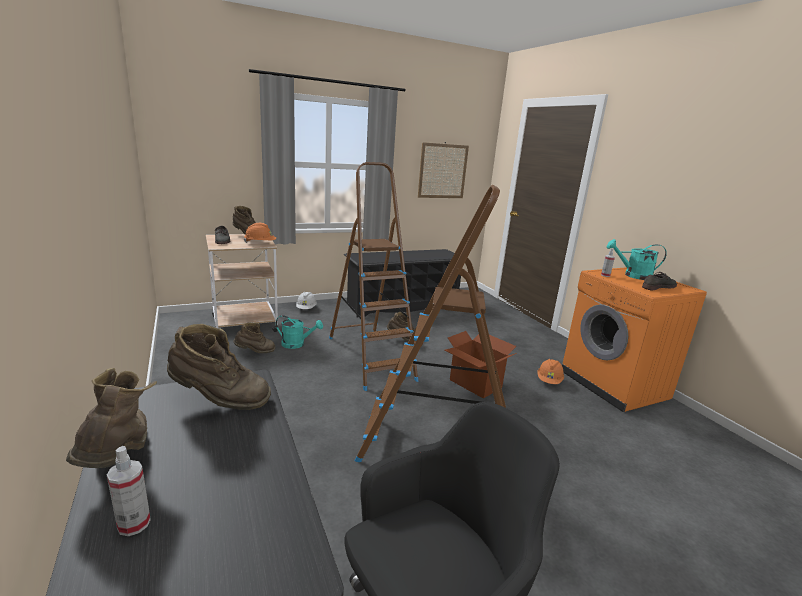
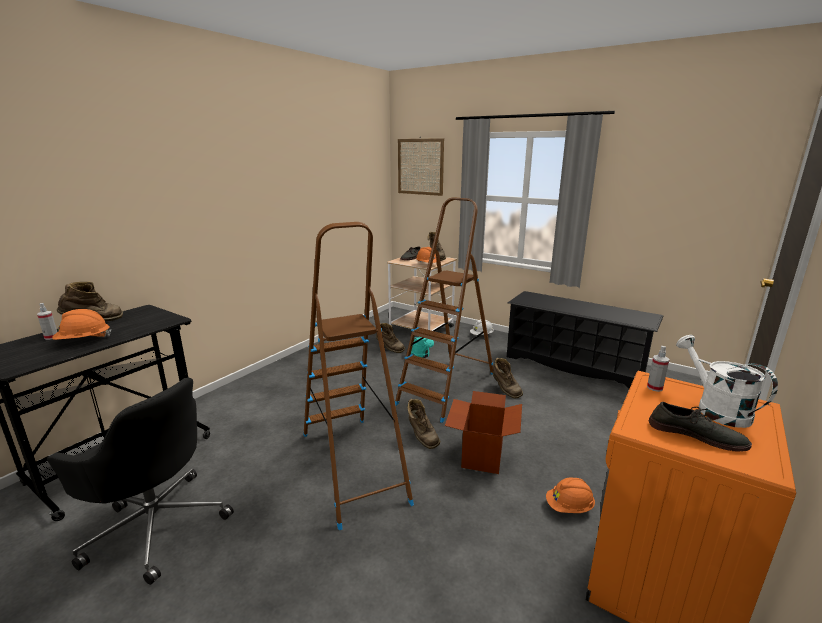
camera: 60 degrees right, 0 degrees up
(219, 401) = (149, 321): brown boot -> brown boot (421, 437)
(227, 476) = (83, 340): none -> orange hard hat
(442, 170) = (678, 209): picture -> picture (420, 166)
(632, 275) = (715, 408): turquoise watering can -> white watering can

